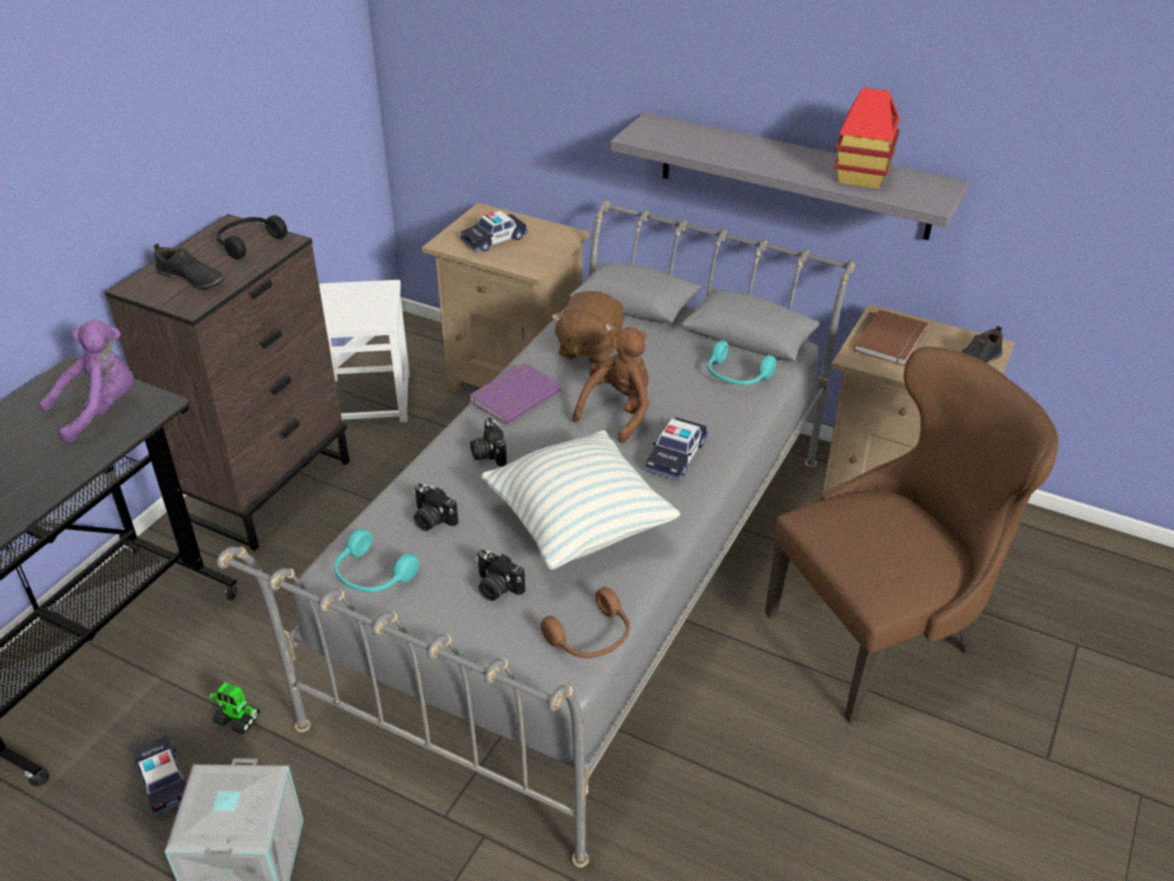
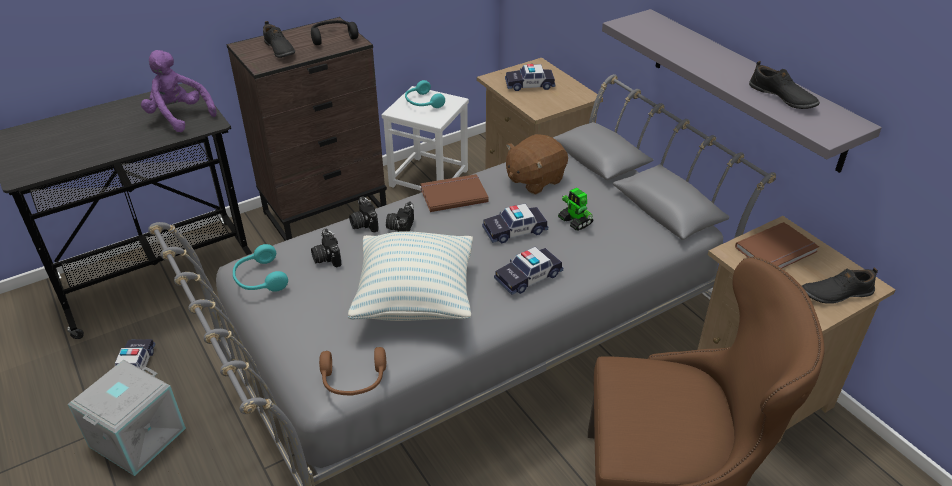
camera: 30 degrees right, 0 degrees up
(100, 410) = (179, 116): purple plush toy -> purple plush toy turned 135 degrees counterclockwise
(238, 720) = (200, 349): toy robot -> toy robot (575, 222)
(496, 588) = (324, 319): camera -> camera (363, 224)
(513, 395) = (453, 194): purple book -> brown book
(618, 411) = (515, 230): brown plush toy -> toy car
(736, 376) = (627, 236): turquoise headphones -> turquoise headphones (422, 102)
(861, 176) = (782, 97): toy house -> black shoe

